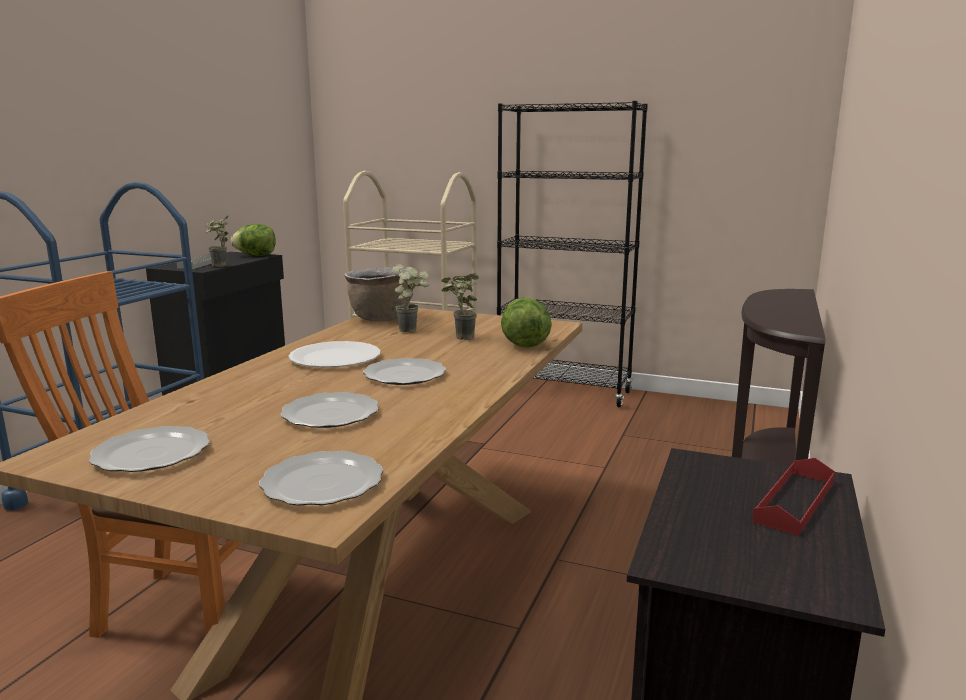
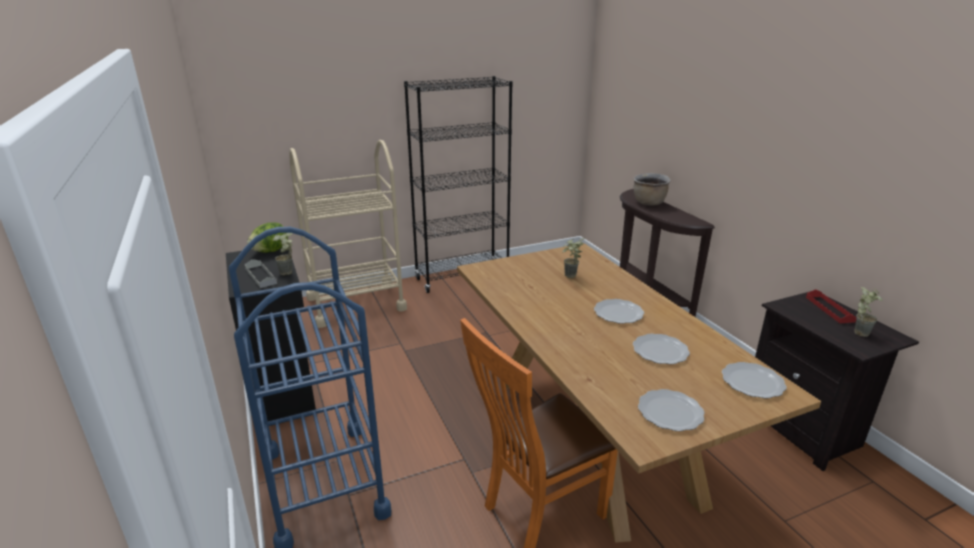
camera: 45 degrees left, 10 degrees up
(335, 358) = (559, 318): white plate -> none
(379, 319) = (492, 279): brown cooking pot -> brown cooking pot (649, 203)
(412, 329) = (532, 280): potted plant -> potted plant (859, 331)
(524, 344) = (605, 269): lettuce -> none

